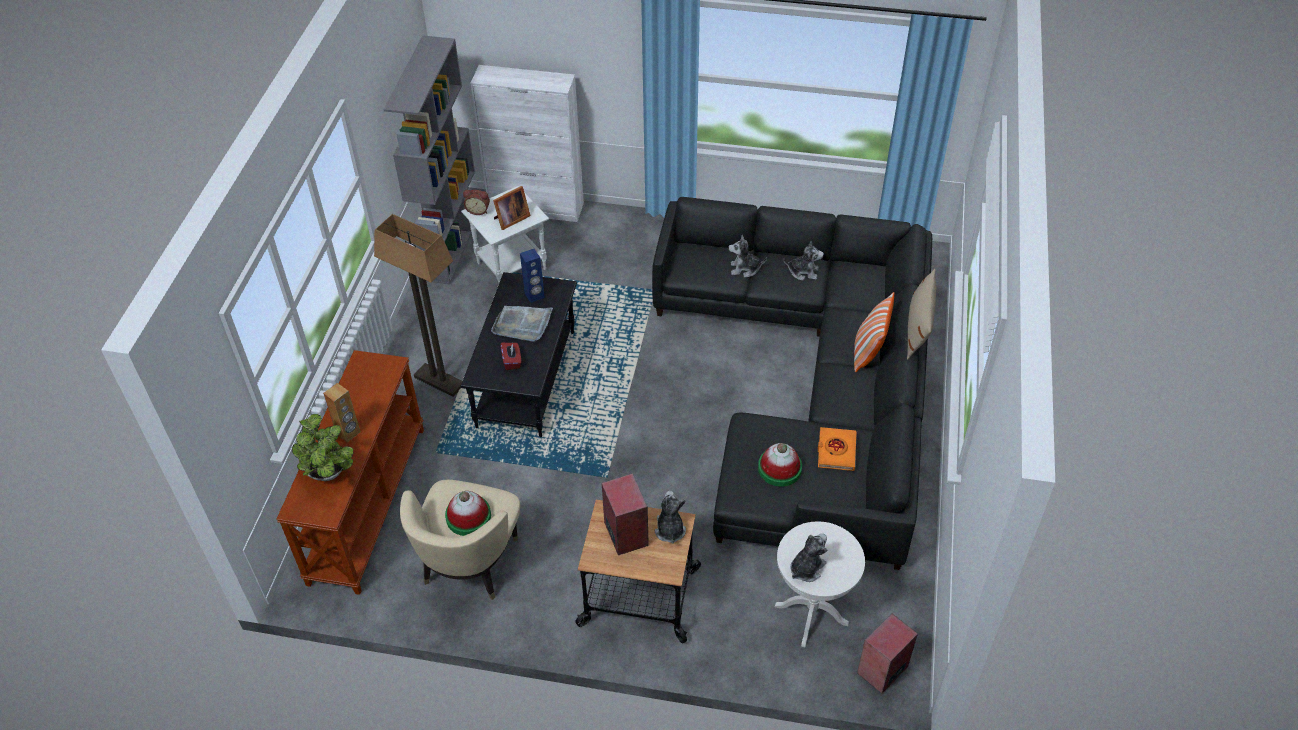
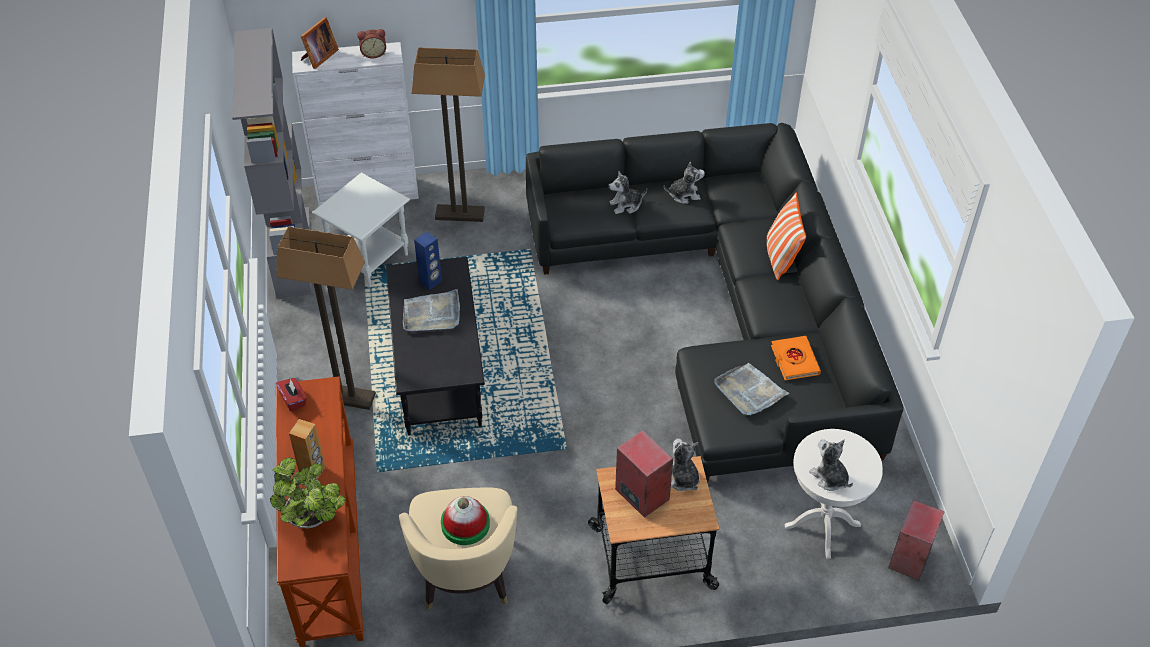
camera: 20 degrees left, 0 degrees up
(478, 210) = (331, 207): alarm clock -> alarm clock (373, 53)
(510, 219) = (370, 209): picture frame -> picture frame (318, 57)
(512, 361) = (438, 354): red tissue box -> red tissue box (293, 400)
(606, 244) = (459, 215): none -> floor lamp
(779, 468) = (749, 391): hat -> grey tray
(806, 568) = (829, 478): plush toy -> plush toy turned 60 degrees counterclockwise
(918, 327) = (828, 221): beige pillow -> none

